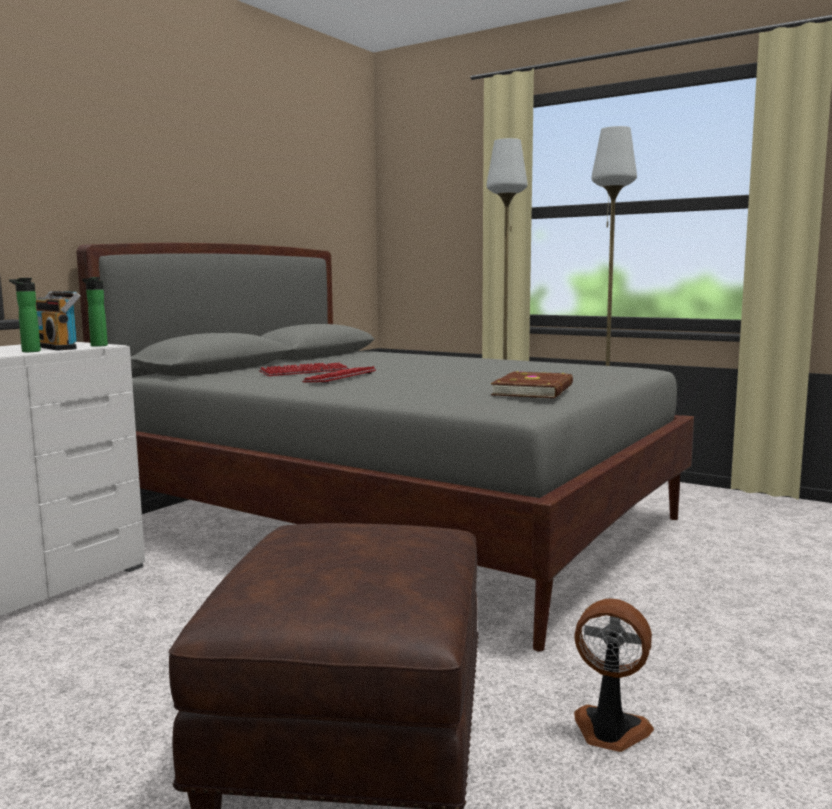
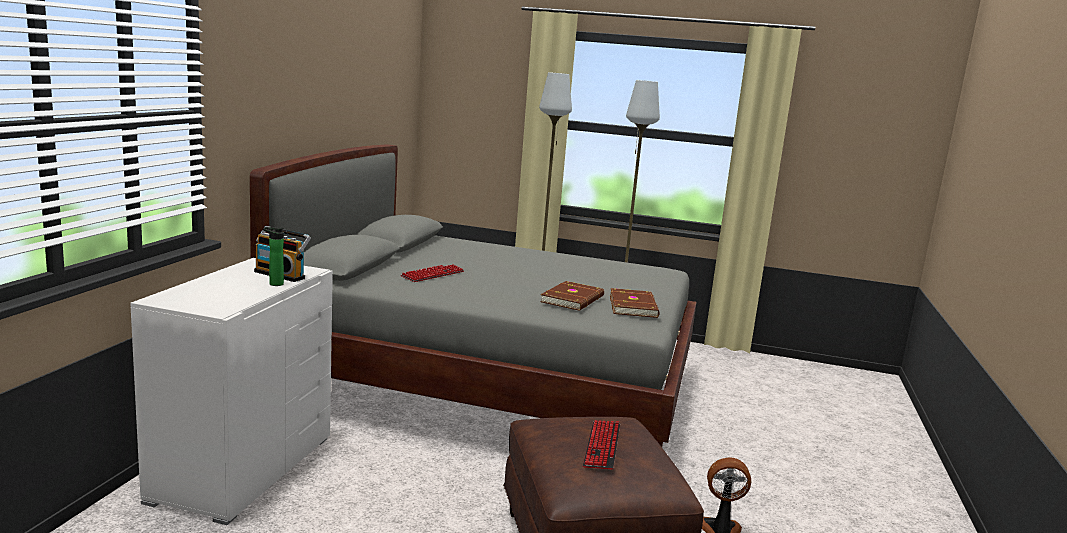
camera: 20 degrees left, 5 degrees up
(97, 346) = (310, 272): bottle -> none
(340, 377) = (475, 285): keyboard -> keyboard (602, 446)
(452, 385) = (573, 299): none -> brown book

